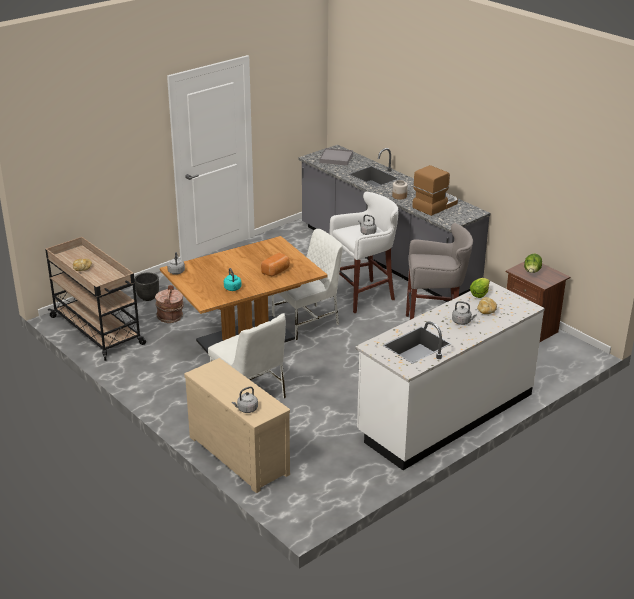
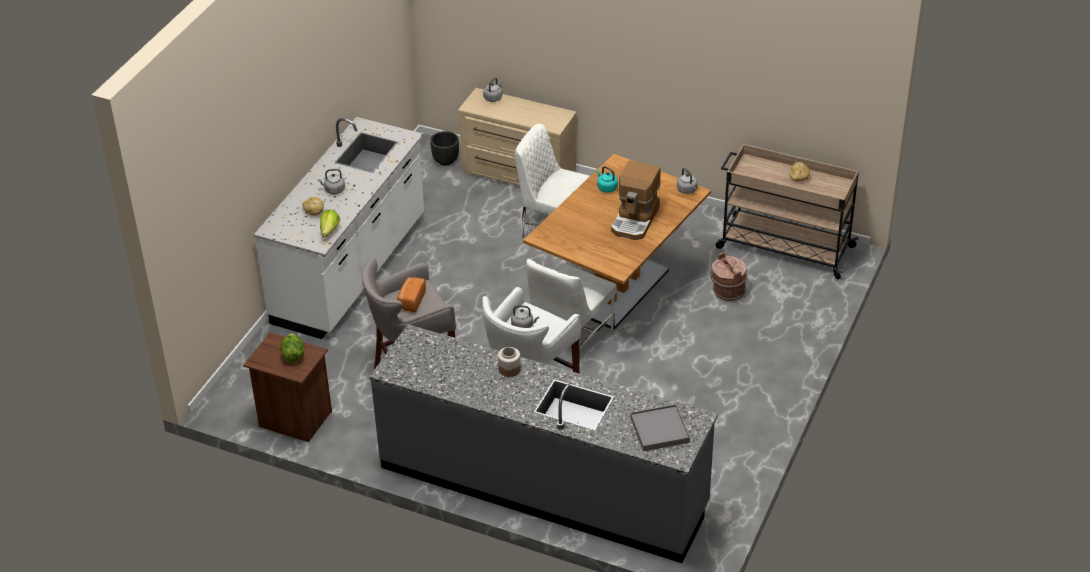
camera: 155 degrees right, 10 degrees up
(148, 297) = (783, 309): black planter -> black planter (446, 161)
(276, 271) = (581, 225): bread -> bread (411, 301)
(435, 205) = (451, 366): coffee machine -> coffee machine (636, 220)

